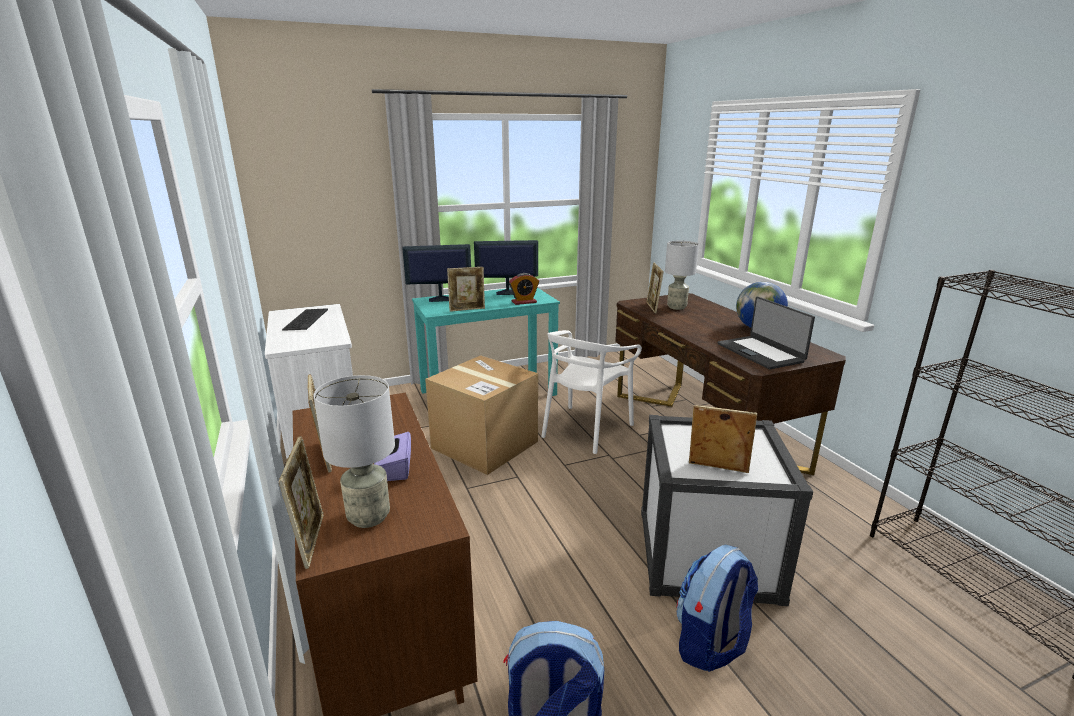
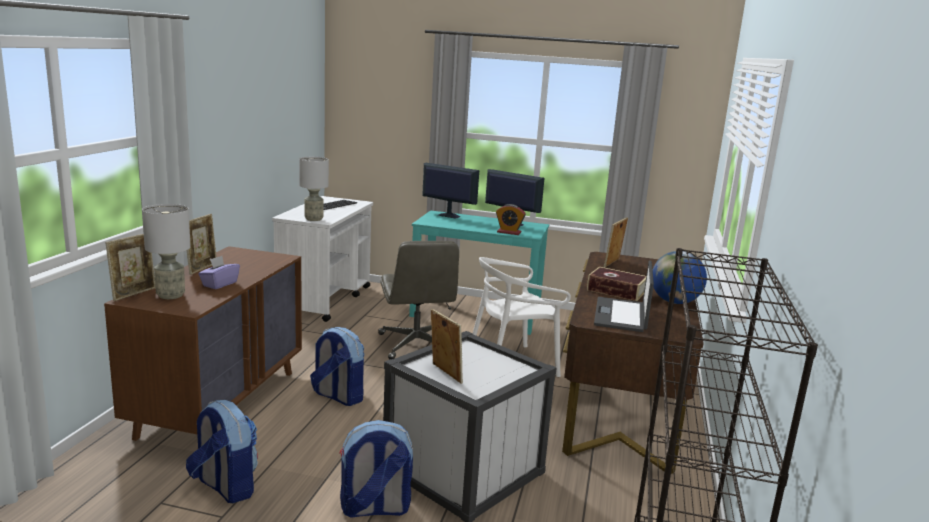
camera: 35 degrees right, 5 degrees down
(467, 309) = (452, 226): picture frame -> none
(485, 445) = (416, 345): cardboard box -> grey office chair
(497, 537) = (338, 396): none -> backpack
(677, 307) = (638, 269): grey table lamp -> grey table lamp (313, 219)
(709, 332) = (616, 291): none -> book

